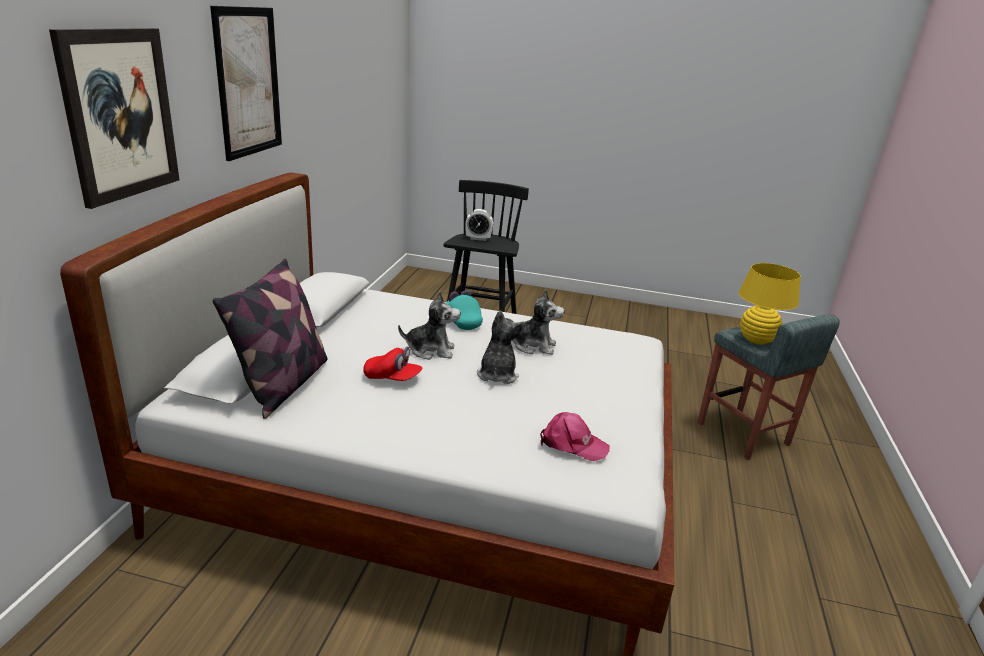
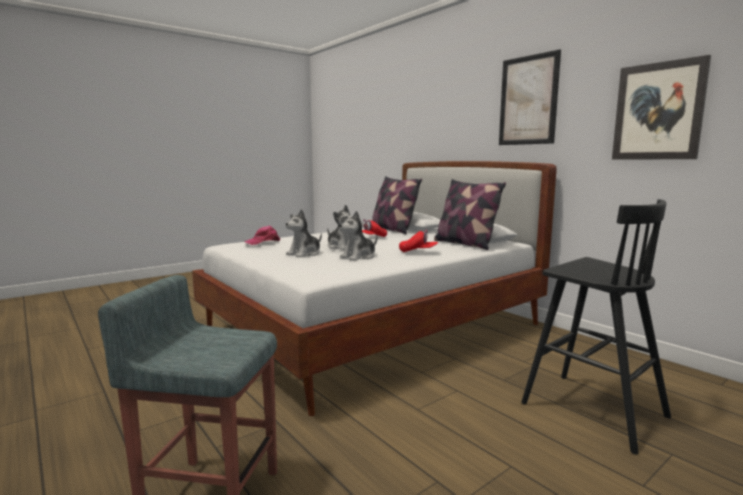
camera: 130 degrees right, 15 degrees down
(120, 114) = (445, 115): picture -> picture (658, 111)
(370, 307) = (465, 244): none -> pillow
(430, 350) = (389, 244): plush toy -> plush toy (305, 254)
(462, 321) = (418, 252): turquoise cap -> red cap
(478, 238) = (610, 269): alarm clock -> none
(756, 340) = (217, 336): yellow table lamp -> none

